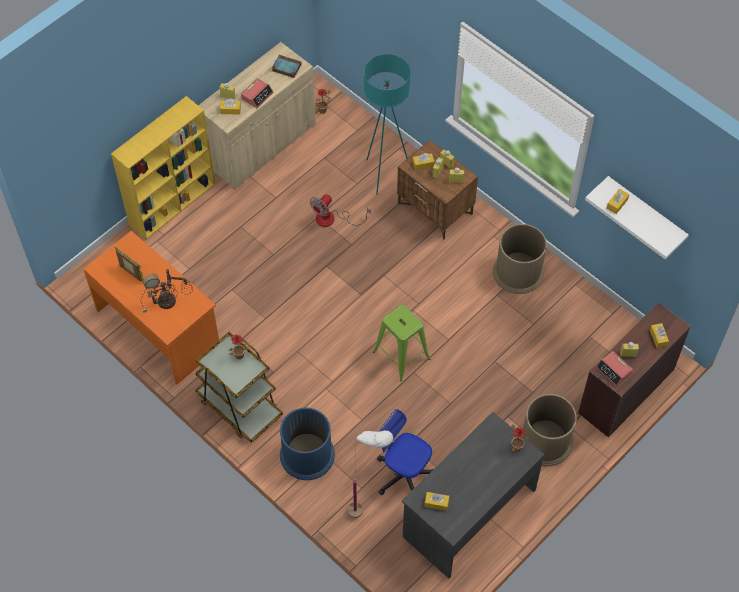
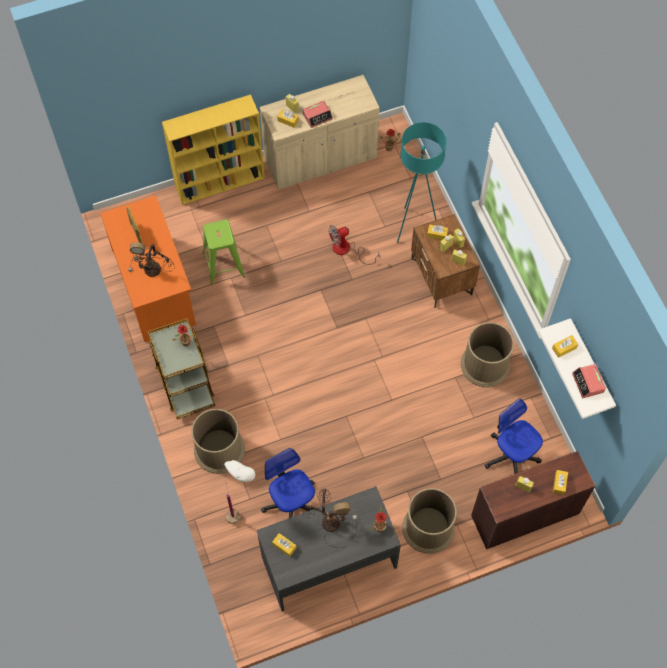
camera: 25 degrees right, 5 degrees up
(286, 68) = (355, 100): book -> none
(307, 455) = (219, 450): blue trash can -> brown trash can
(401, 355) = (343, 396): green stool -> green stool (223, 264)
(467, 463) = (330, 522): none -> table lamp
(586, 343) = (511, 455): none -> office chair
(613, 371) = (502, 496): alarm clock -> alarm clock (588, 383)

